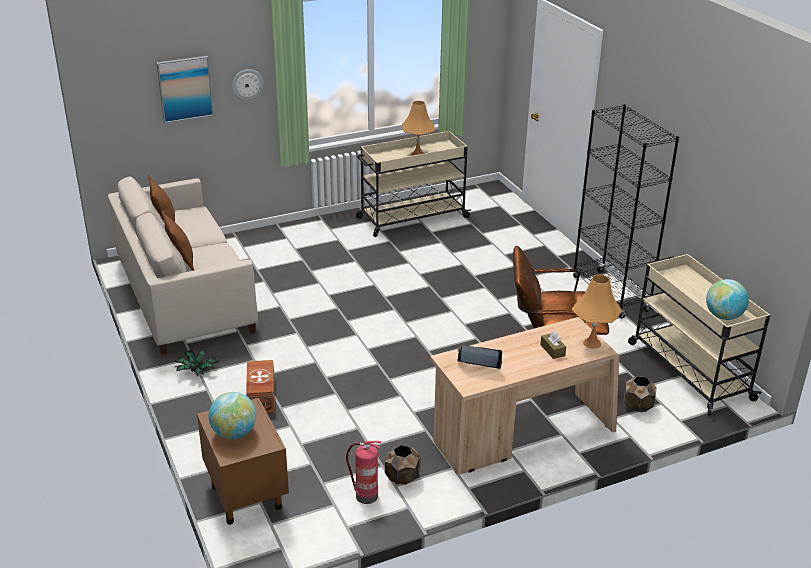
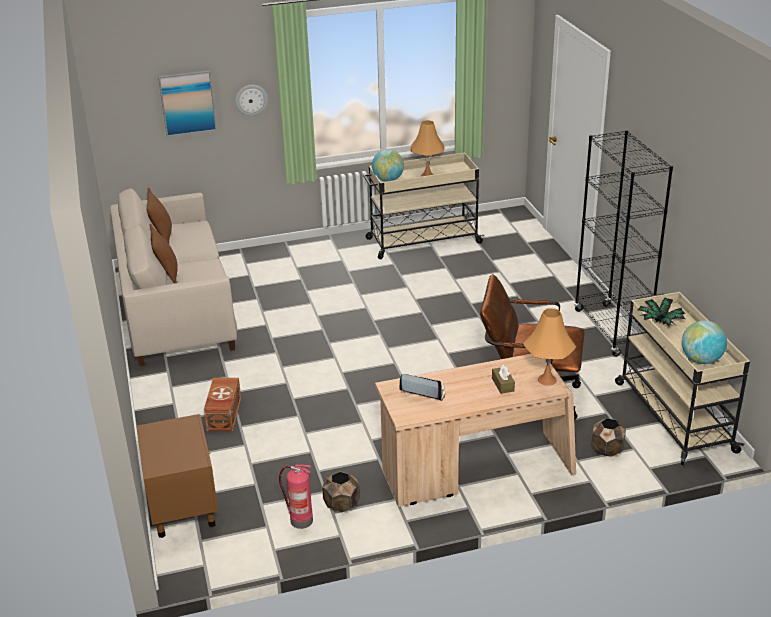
camera: 10 degrees right, 0 degrees up
(196, 371) = (168, 385): potted plant -> potted plant (660, 322)
(234, 433) = (166, 447): globe -> globe (388, 180)

